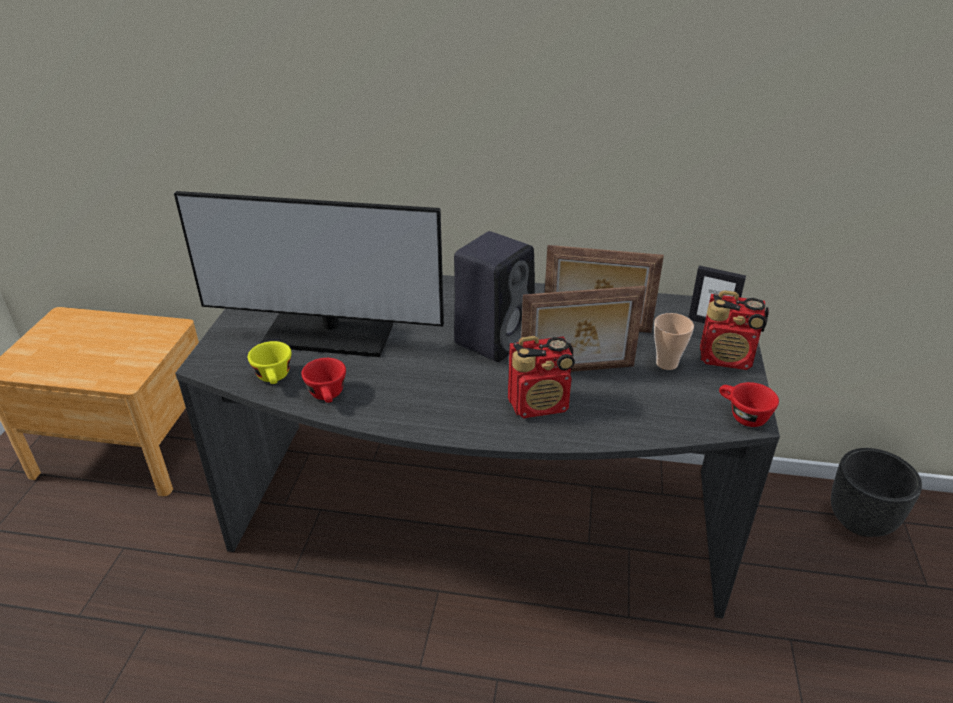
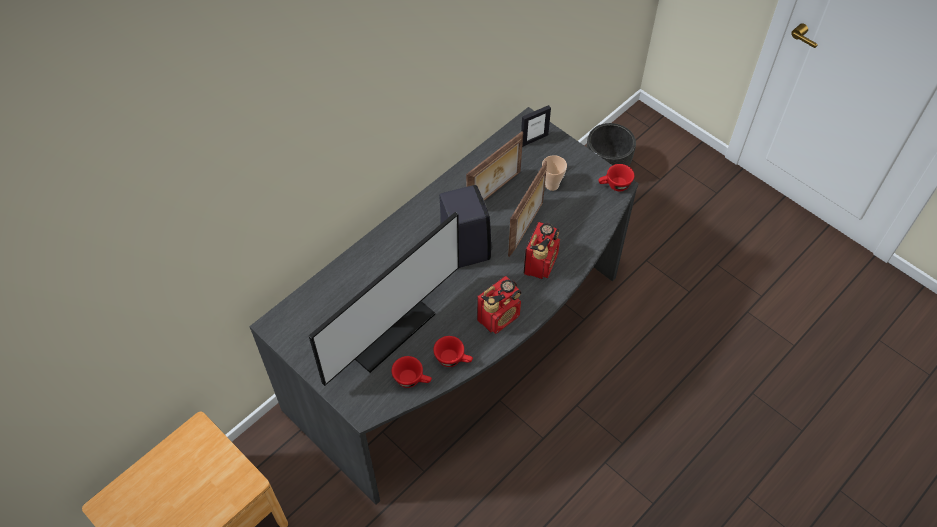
camera: 55 degrees left, 20 degrees up
(274, 378) = (412, 379): yellow cup -> red cup
(726, 358) = (568, 157): radio -> radio (499, 317)

